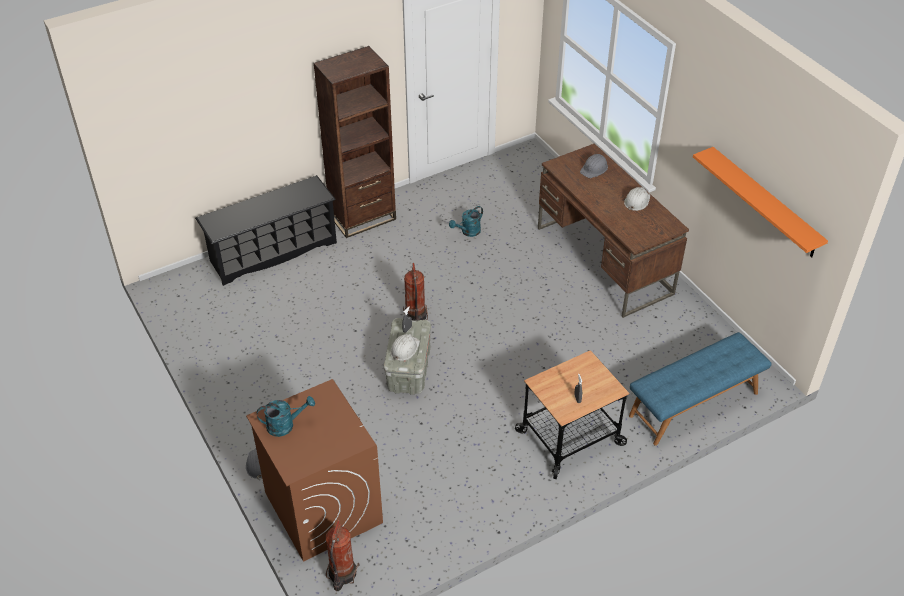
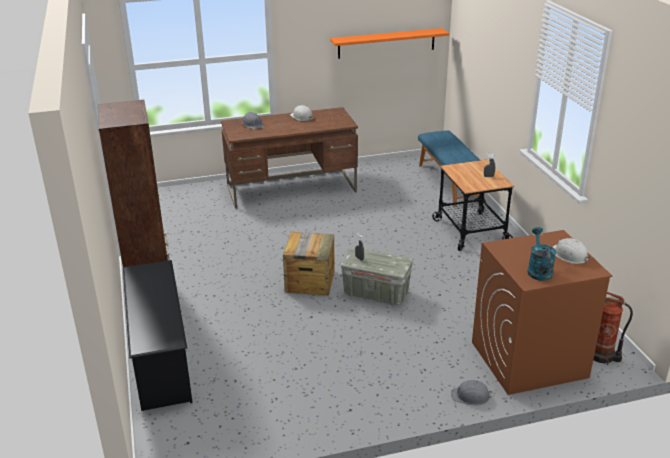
camera: 75 degrees left, 15 degrees down
(404, 349) = (383, 262): white hard hat -> white hard hat (569, 255)
(415, 317) = (310, 281): fire extinguisher -> crate
(468, 232) = (216, 240): turquoise watering can -> none

